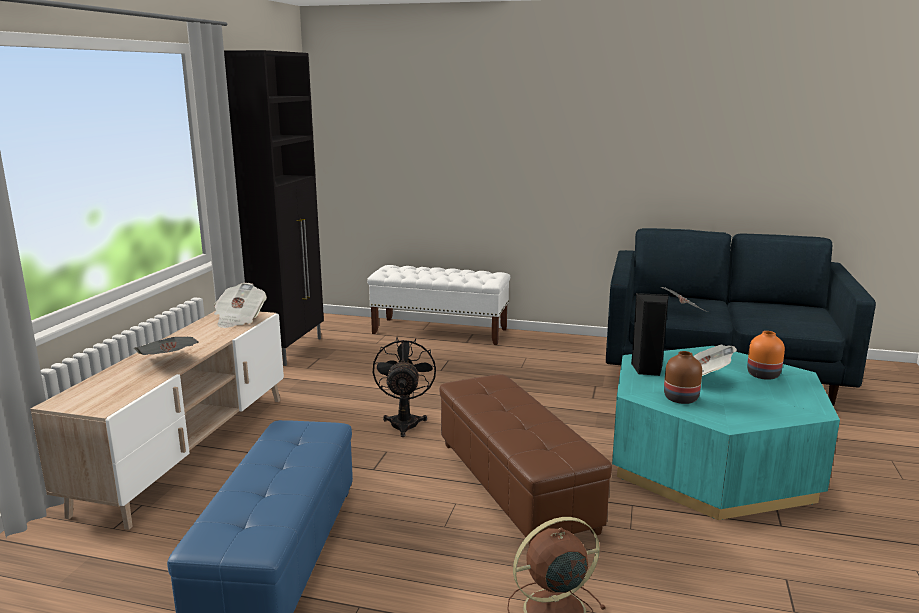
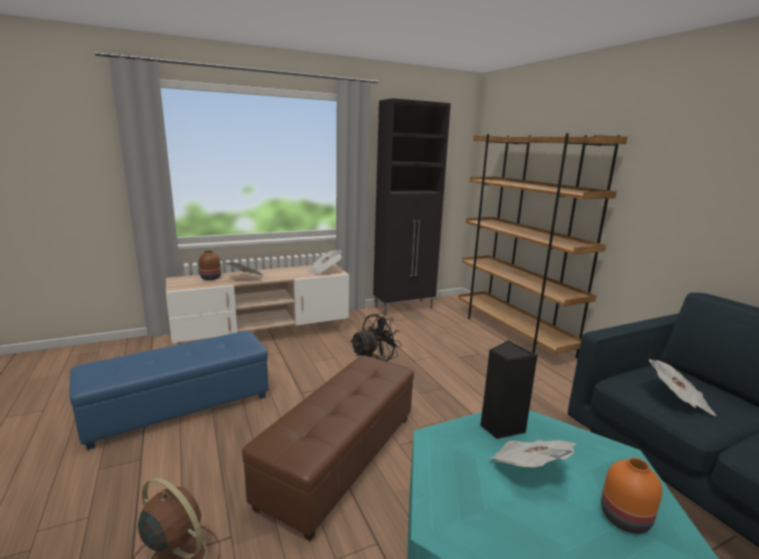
camera: 50 degrees right, 0 degrees up
(440, 331) = (513, 333): white bench -> brown bookcase
(681, 399) = (459, 472): brown vase -> brown vase (210, 278)

